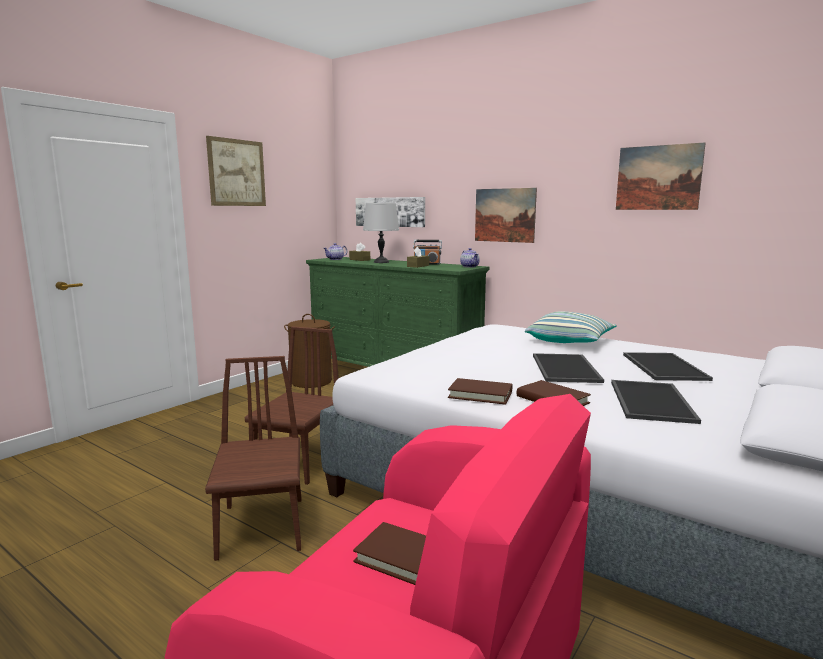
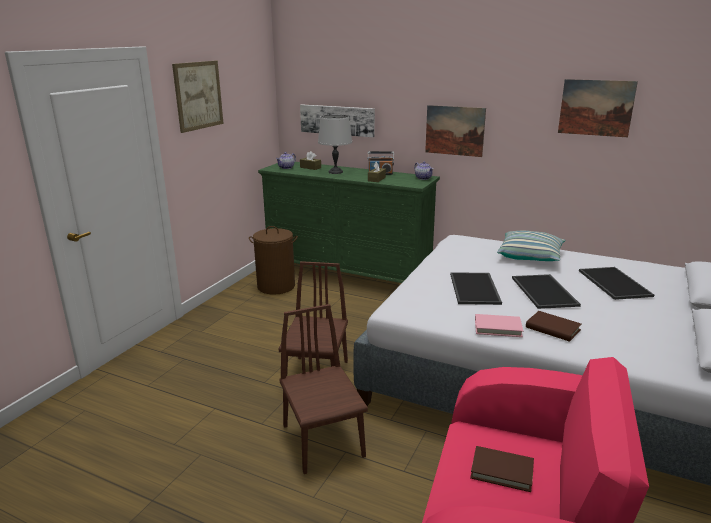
camera: 10 degrees left, 10 degrees up
(480, 394) = (497, 328): brown book -> pink book
(653, 401) = (622, 324): tray -> tray (475, 289)

